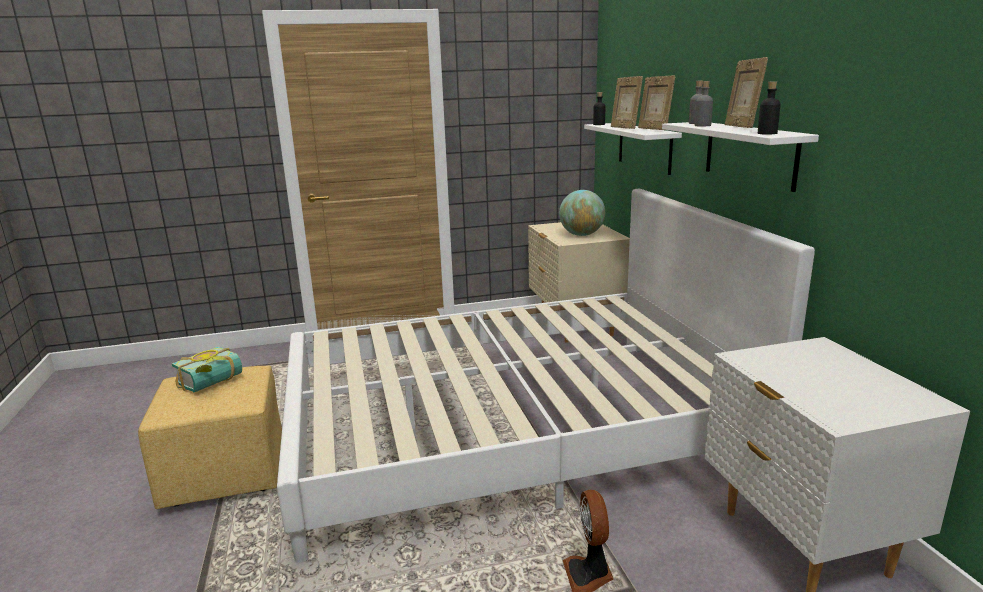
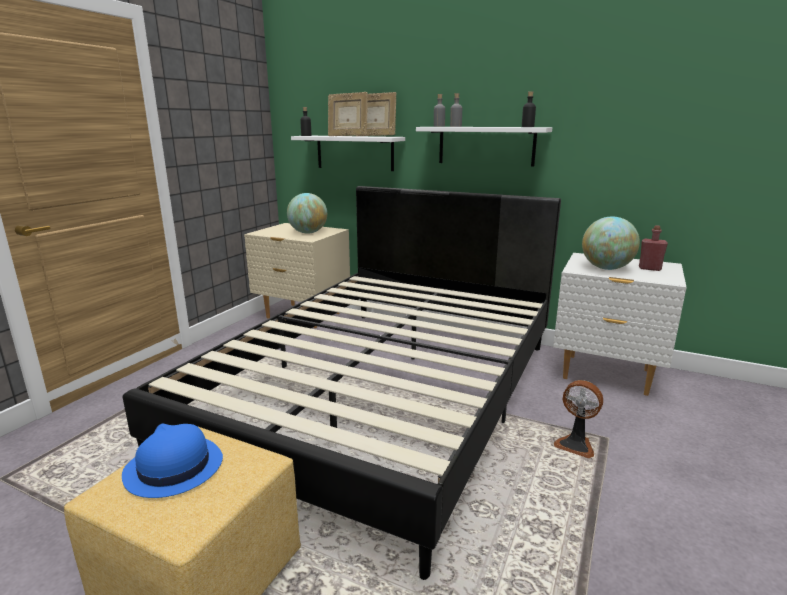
camera: 50 degrees left, 0 degrees up
(213, 383) = (173, 468): book -> blue hat
(511, 427) = (384, 394): white bed -> black bed
(741, 127) = (485, 126): picture frame -> none
(795, 370) = (606, 268): none -> globe
(870, 395) = (649, 268): none -> red bottle

